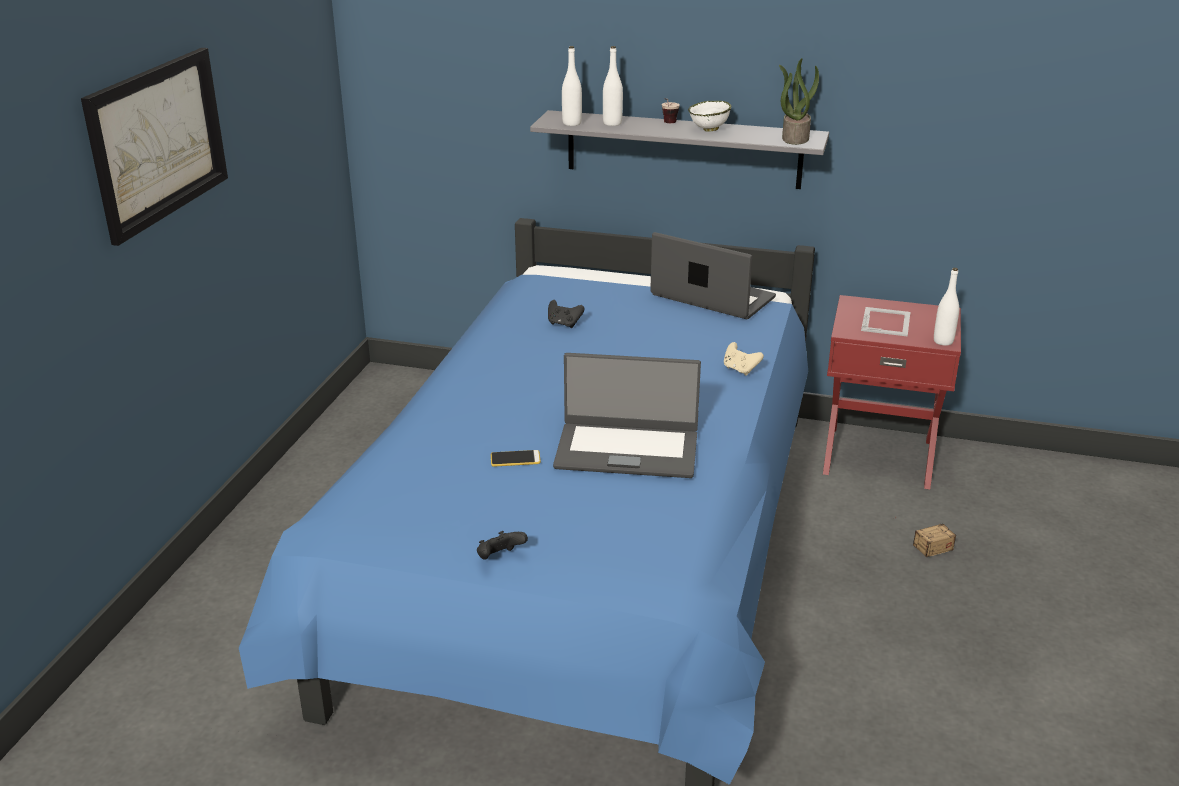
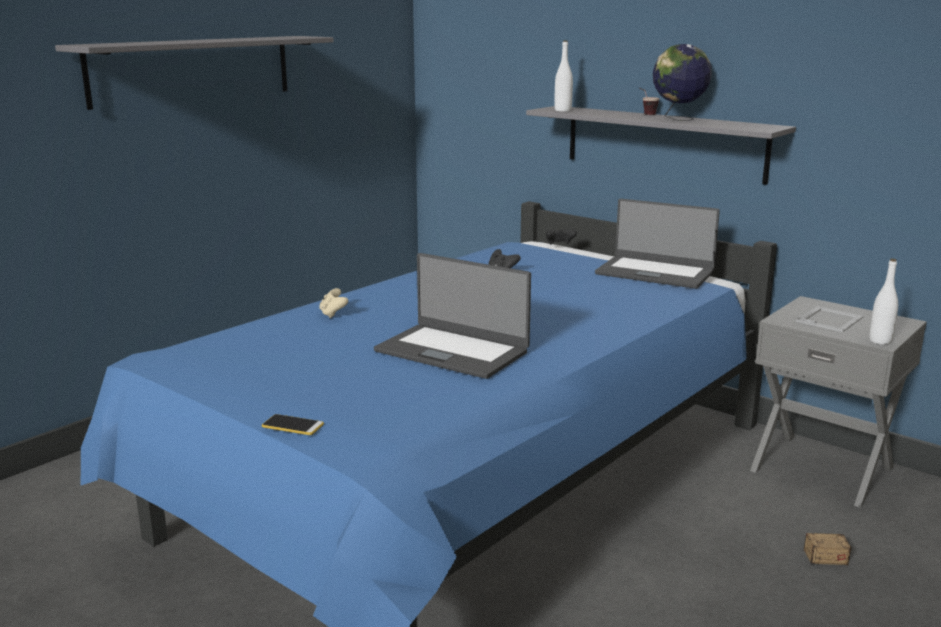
camera: 25 degrees right, 10 degrees down
(157, 142) = (192, 70): picture -> grey shelf
(500, 558) = (253, 397): black game controller -> black game controller (559, 245)
(515, 459) = (352, 340): phone -> phone (293, 425)
(612, 123) = (597, 112): white bottle -> none
(709, 130) = (678, 119): white bowl -> globe
(711, 297) = (655, 272): laptop -> laptop turned 150 degrees clockwise
(740, 370) = (625, 319): beige game controller -> beige game controller (333, 314)
(794, 138) = (753, 126): potted plant -> none
(878, 455) = (822, 468): red nightstand -> grey nightstand

